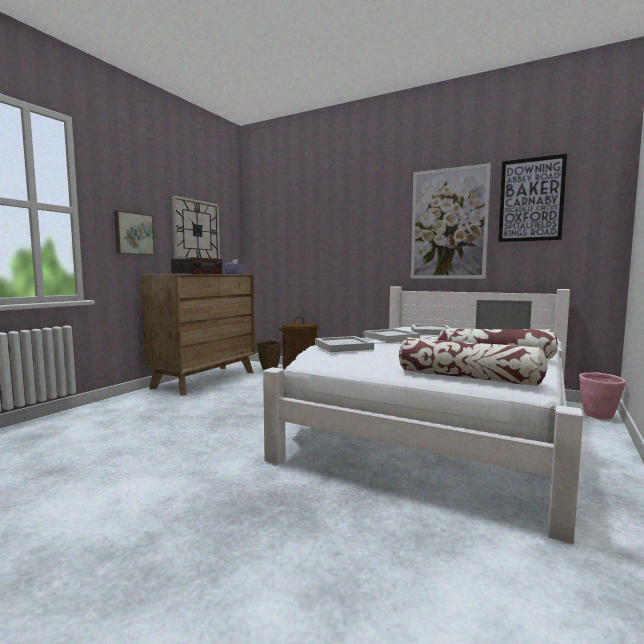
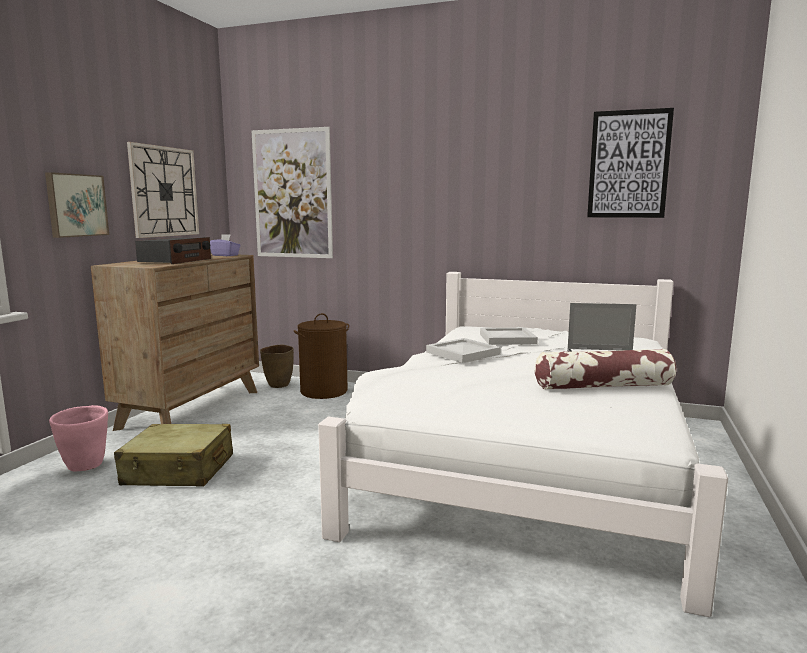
camera: 10 degrees left, 5 degrees up
(182, 413) = (179, 470): none -> beige suitcase
(344, 346) = (411, 375): white tray -> none
(448, 224) = (523, 190): picture -> picture (292, 194)
(467, 377) = (585, 426): pillow -> none
(598, 417) = (704, 436): pink planter -> pink planter (85, 466)

